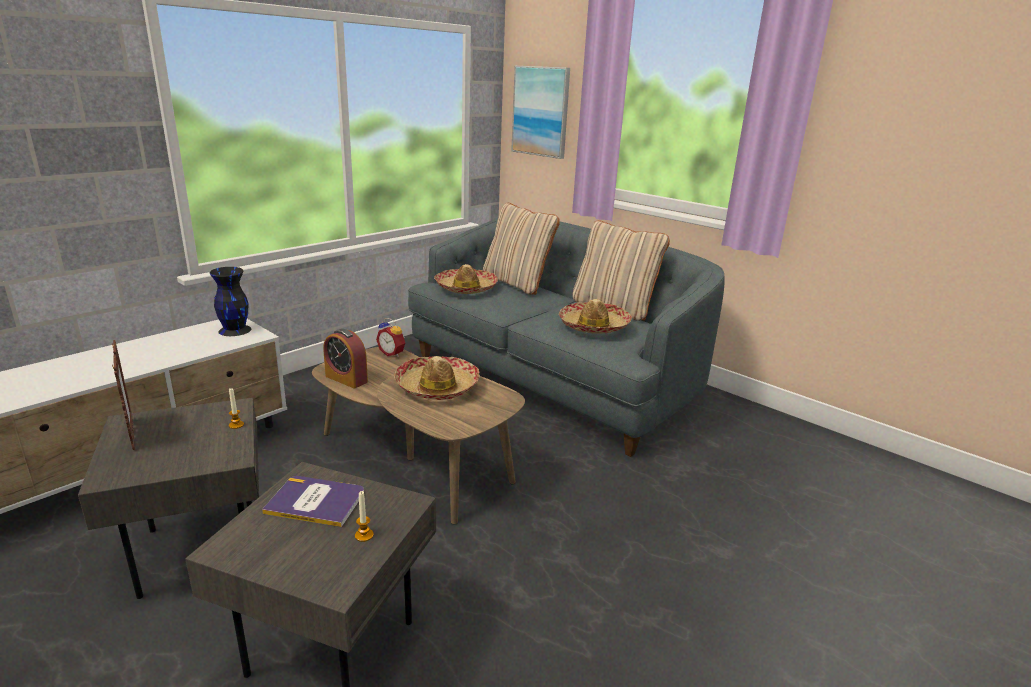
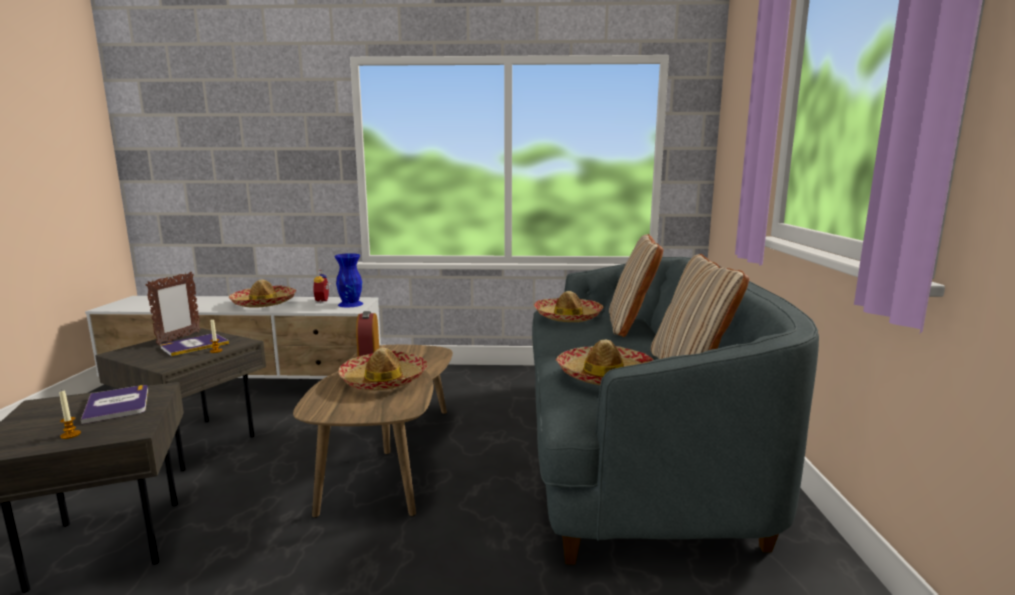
camera: 50 degrees right, 10 degrees down
(112, 361) = (264, 303): none -> hat
(186, 431) = (194, 345): none -> book
(234, 330) = (350, 304): black vase -> blue vase
(392, 353) = (437, 353): alarm clock -> alarm clock (324, 301)
(541, 111) = (737, 137): picture -> none

